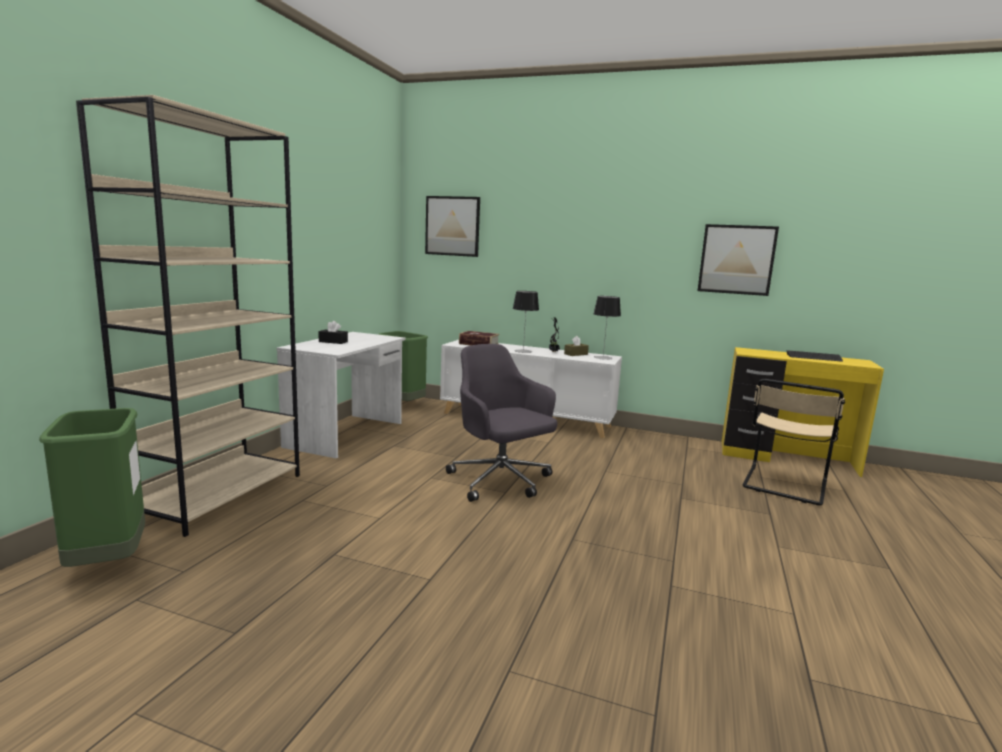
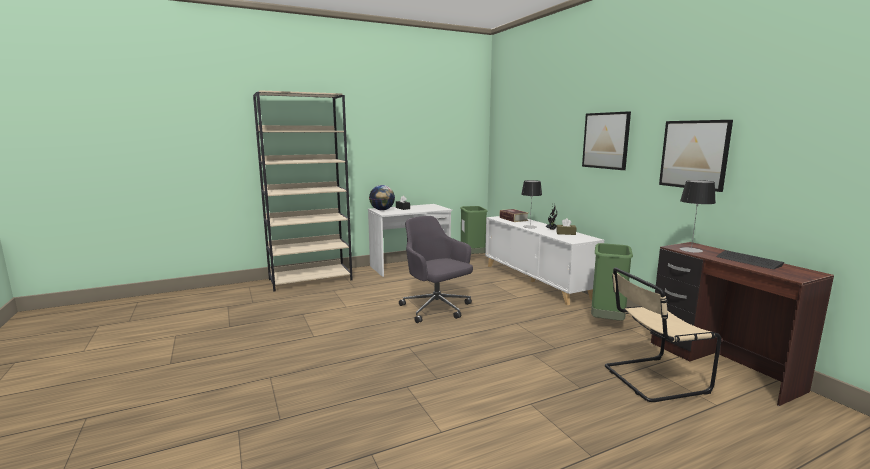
camera: 45 degrees right, 0 degrees up
(108, 562) = (241, 292): green trash can -> green trash can (607, 321)
(311, 347) = (382, 210): none -> globe
(452, 226) = (512, 132): picture -> picture (606, 140)
(501, 481) = (436, 309): grey office chair -> grey office chair turned 45 degrees counterclockwise
(603, 358) = (580, 238): table lamp -> table lamp (691, 250)
(787, 459) = (720, 365): yellow desk -> brown desk

